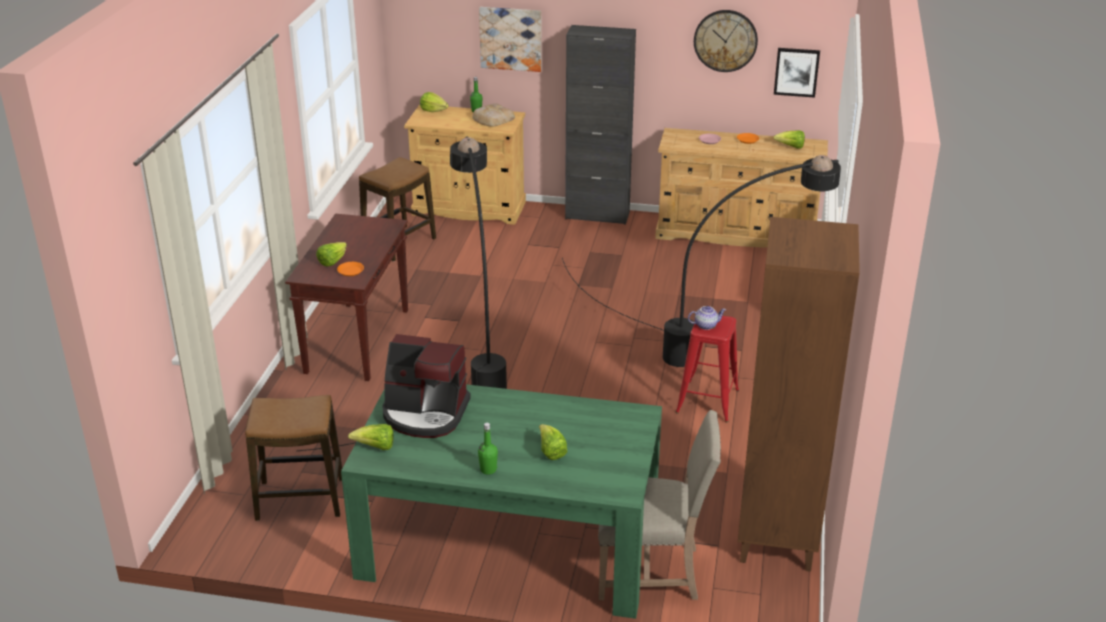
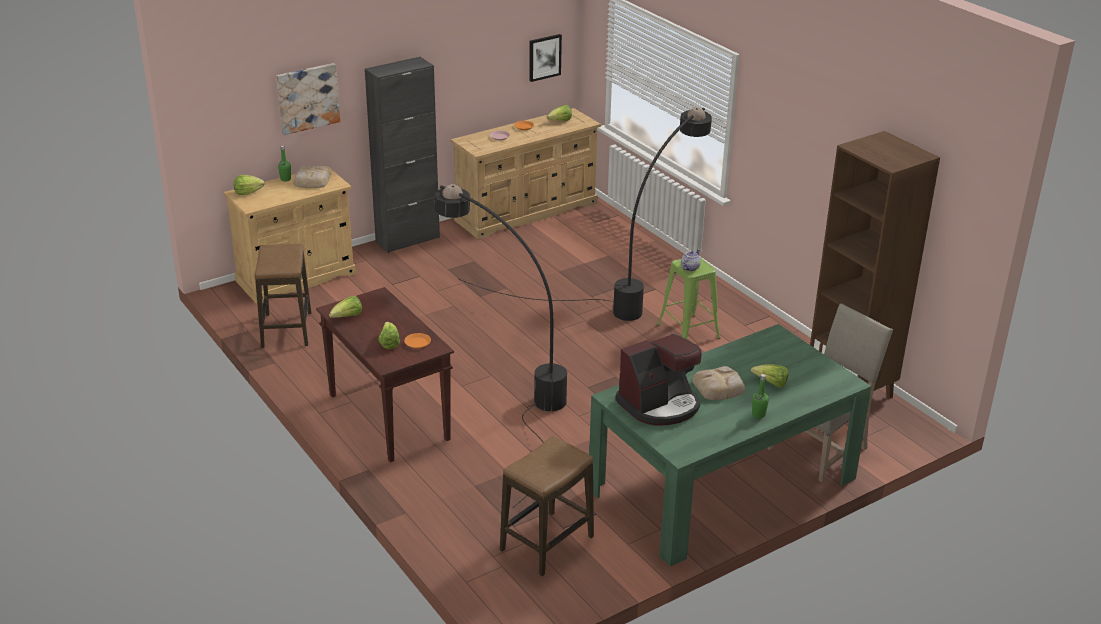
camera: 45 degrees left, 0 degrees up
(375, 447) = (670, 442): lettuce -> lettuce (347, 317)
(501, 428) = (719, 387): none -> bread
(707, 401) = (688, 332): red stool -> green stool
(725, 40) = (489, 46): wall clock -> none

